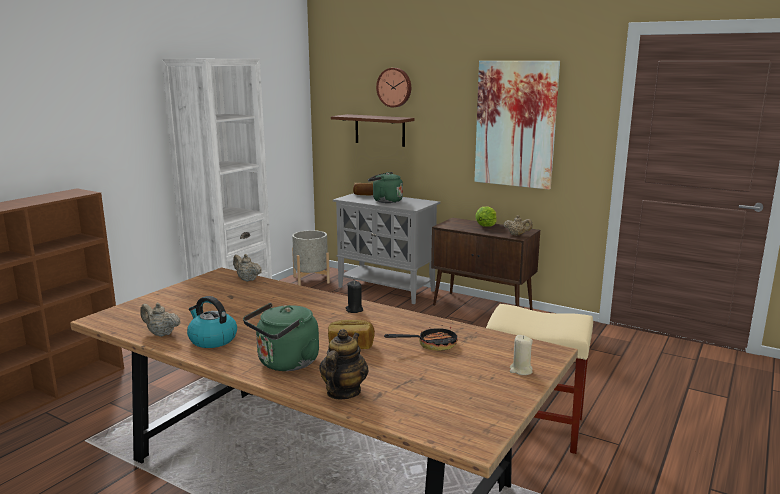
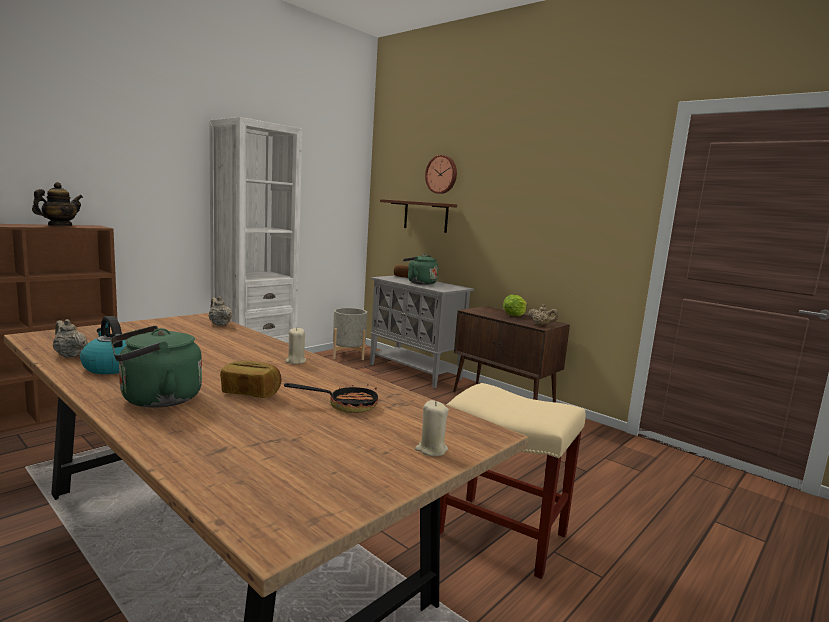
camera: 10 degrees right, 5 degrees down
(343, 392) = (181, 439): teapot -> teapot (59, 226)
(354, 310) = (295, 361): black candle -> beige candle
(515, 124) = (552, 212): picture -> none

